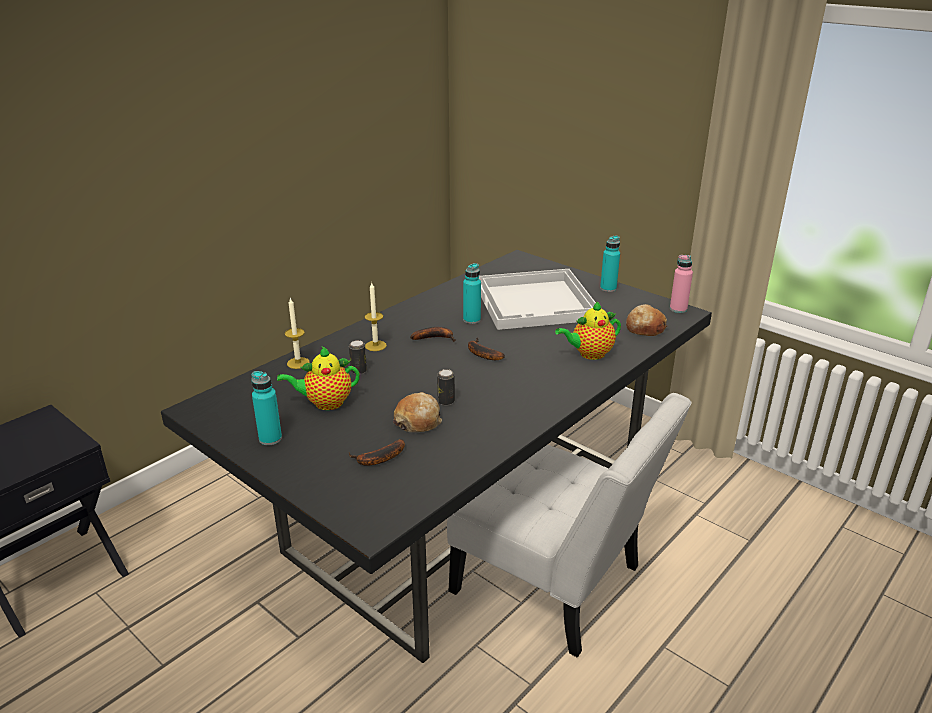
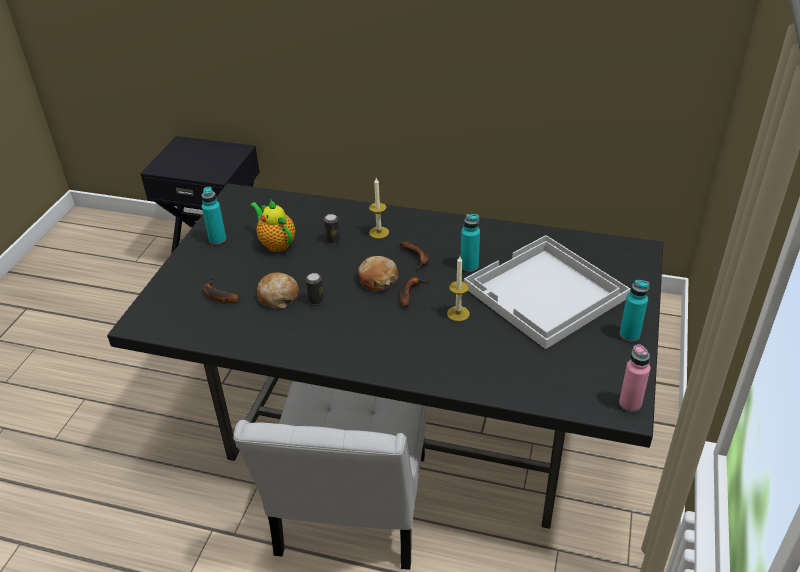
camera: 65 degrees right, 10 degrees up
(298, 363) = (324, 208): candle -> candle (458, 313)
(589, 354) = (462, 360): teapot -> none
(645, 328) = (555, 387): bread -> bread (378, 279)

